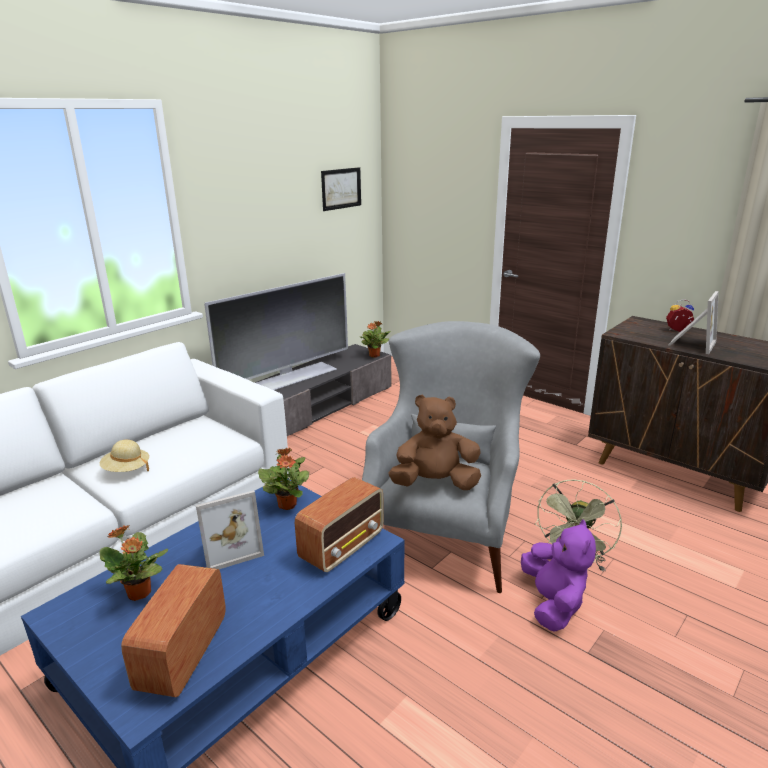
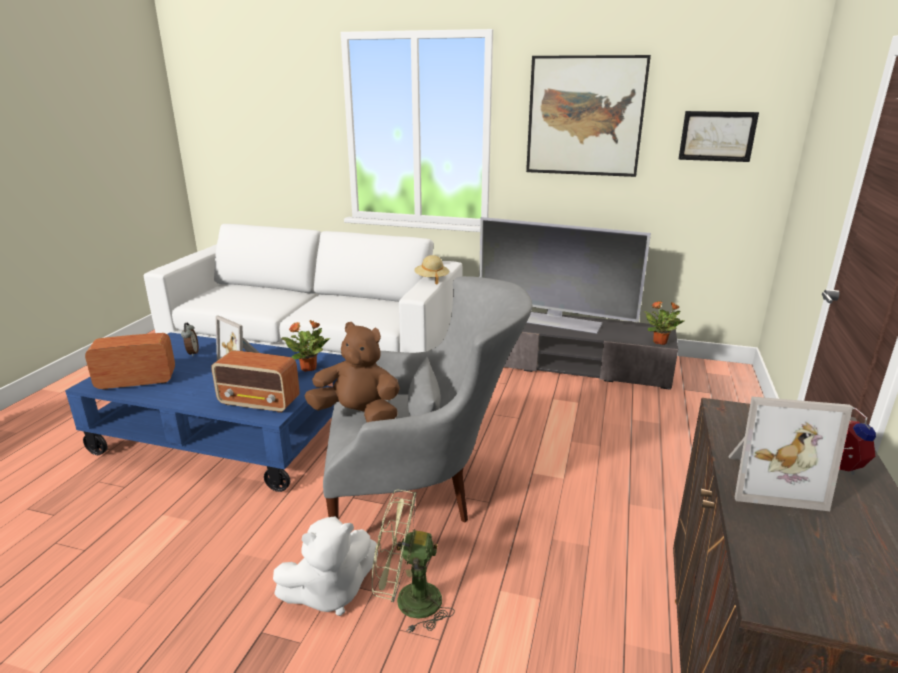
camera: 65 degrees right, 0 degrees up
(126, 470) = (320, 306): beige hat -> beige hat (431, 279)
(139, 593) = (192, 353): potted plant -> alarm clock
(256, 184) = (585, 116): none -> picture
(435, 483) = (358, 415): brown plush toy -> brown plush toy turned 45 degrees counterclockwise
(553, 604) = (330, 593): purple plush toy -> white plush toy

